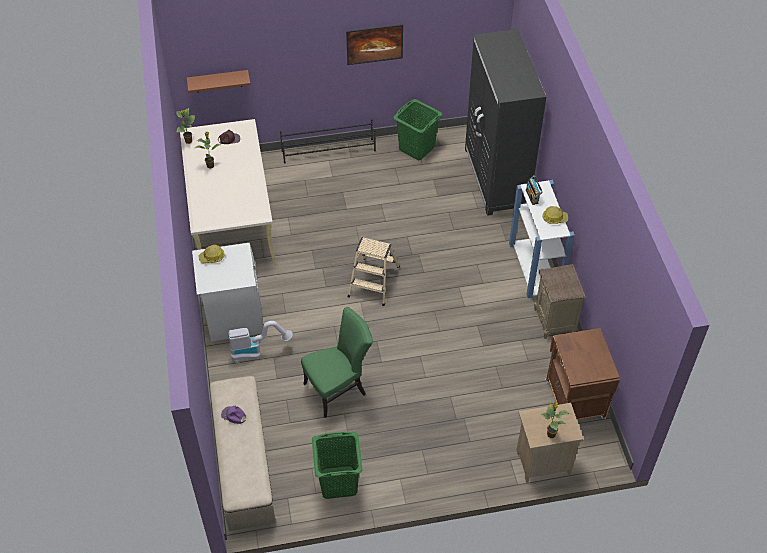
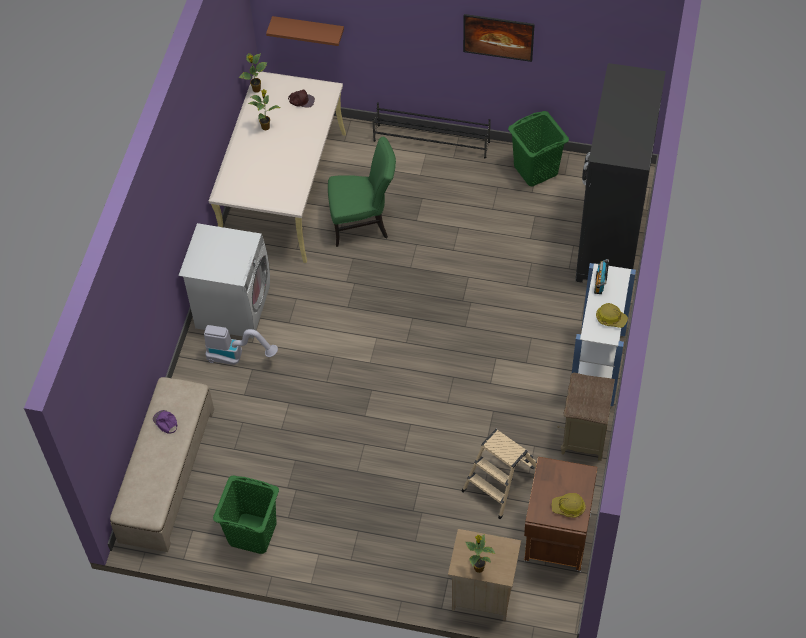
camera: 25 degrees right, 5 degrees up
(212, 257) = (214, 238): hard hat -> hard hat (568, 507)
(339, 388) = (303, 430): green chair -> green chair (363, 223)
(373, 281) = (403, 318): beige step ladder -> beige step ladder (502, 481)

